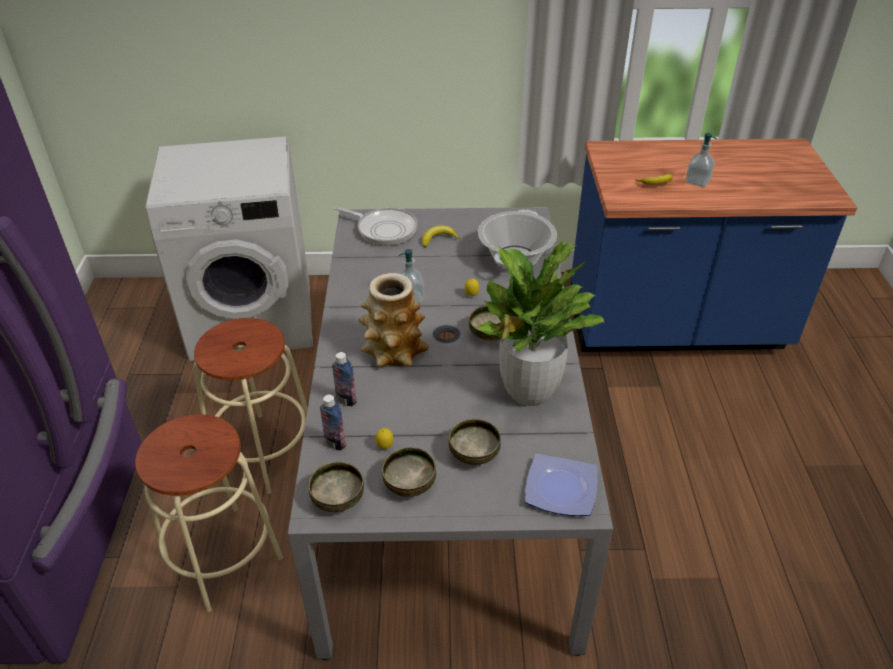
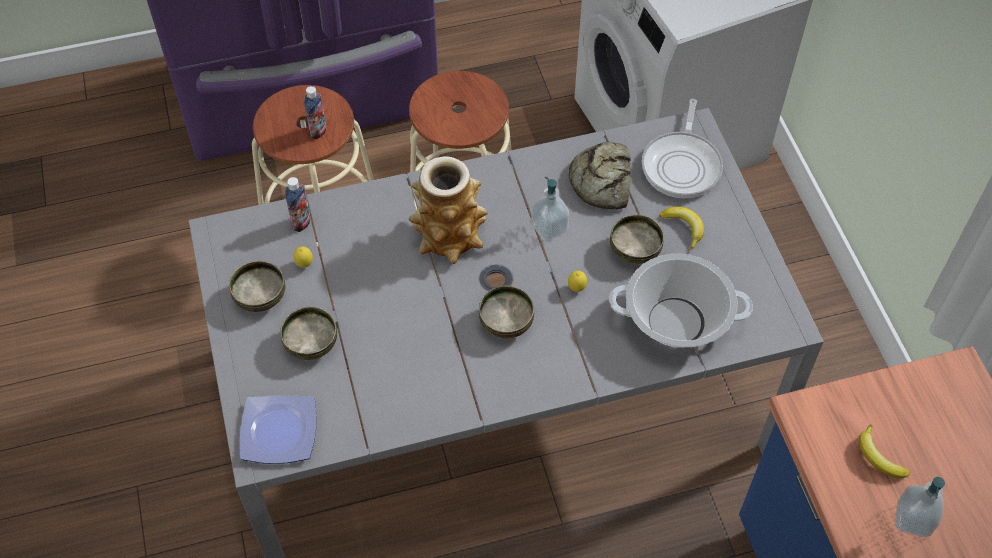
camera: 75 degrees right, 15 degrees up
(337, 500) = (231, 245): bowl -> bowl (634, 250)
(346, 400) = (363, 214): bottle -> bottle (318, 131)
(380, 266) = (602, 181): none -> bread
(528, 391) = (418, 379): potted plant -> none

